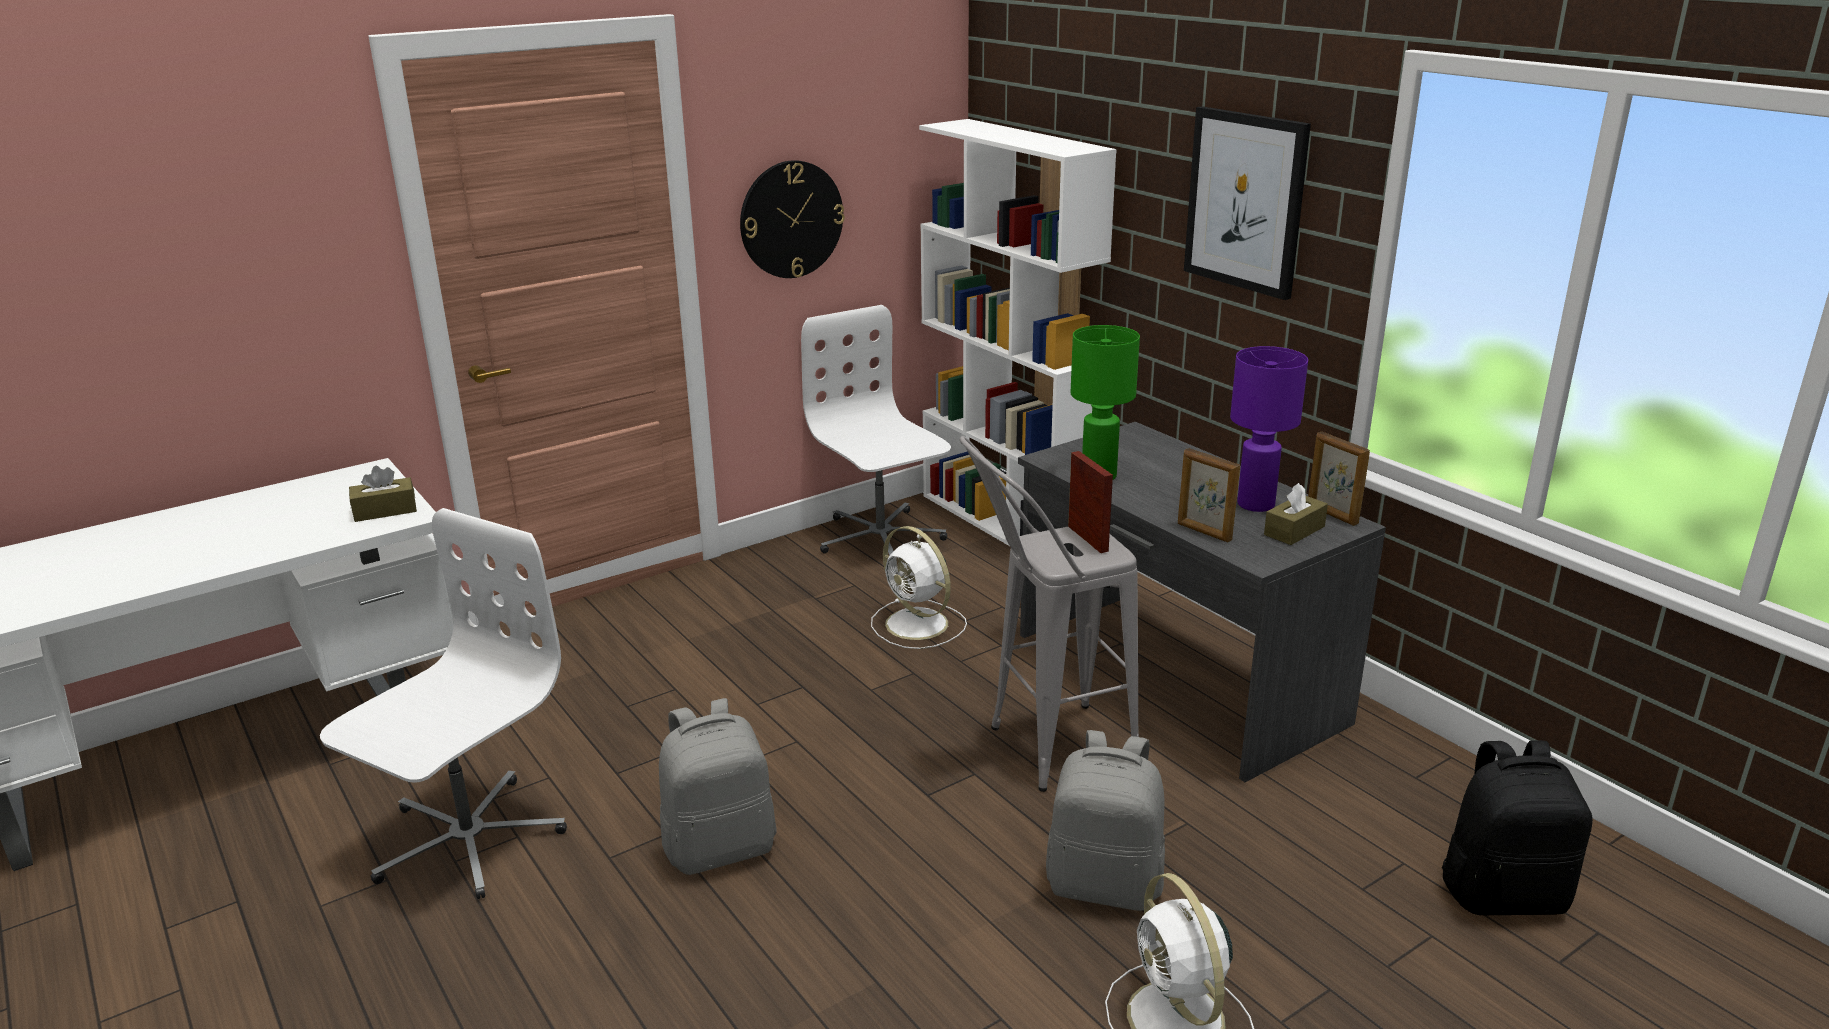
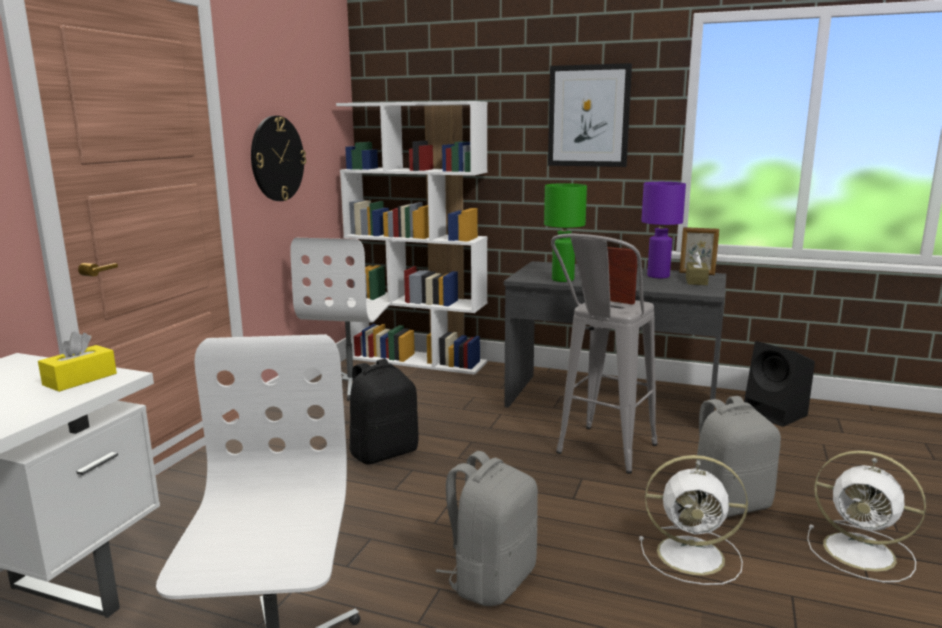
camera: 35 degrees left, 10 degrees down
(385, 510) = (80, 379): brown tissue box -> yellow tissue box
(880, 538) = (351, 383): white office chair -> white office chair turned 105 degrees counterclockwise
(919, 625) = (439, 418): white fan -> white fan (693, 555)
(1204, 532) = (661, 288): picture frame -> none
(1412, 788) = (776, 414): none -> black speaker
(1503, 893) = (874, 441): black backpack -> black backpack (384, 452)

